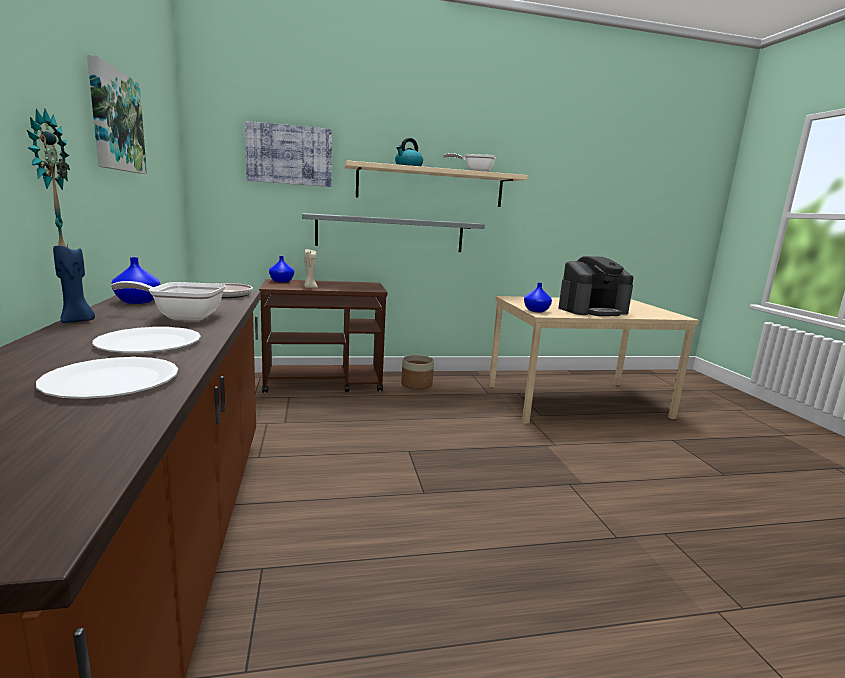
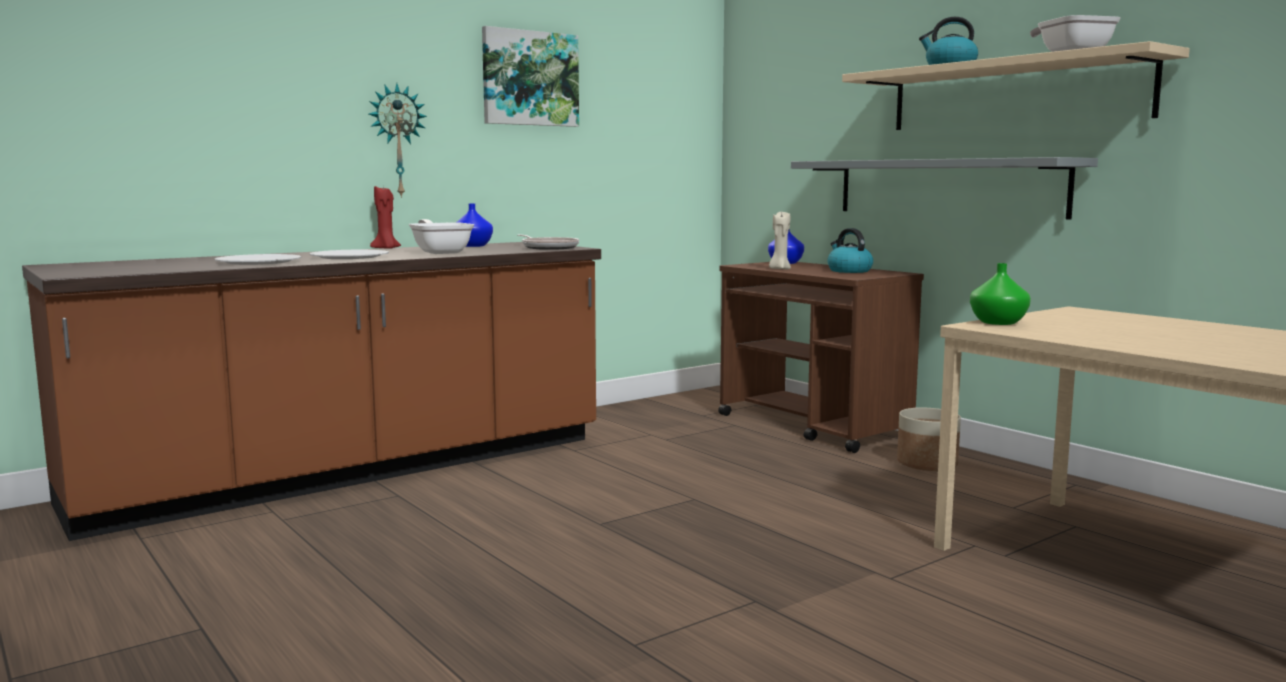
camera: 65 degrees right, 5 degrees down
(77, 321) = (386, 248): blue candle -> red candle
(289, 155) = (819, 78): picture -> none
(345, 284) = (848, 271): none -> kettle
(537, 311) = (999, 322): blue vase -> green vase
(592, 310) = (1147, 339): coffee machine -> none

